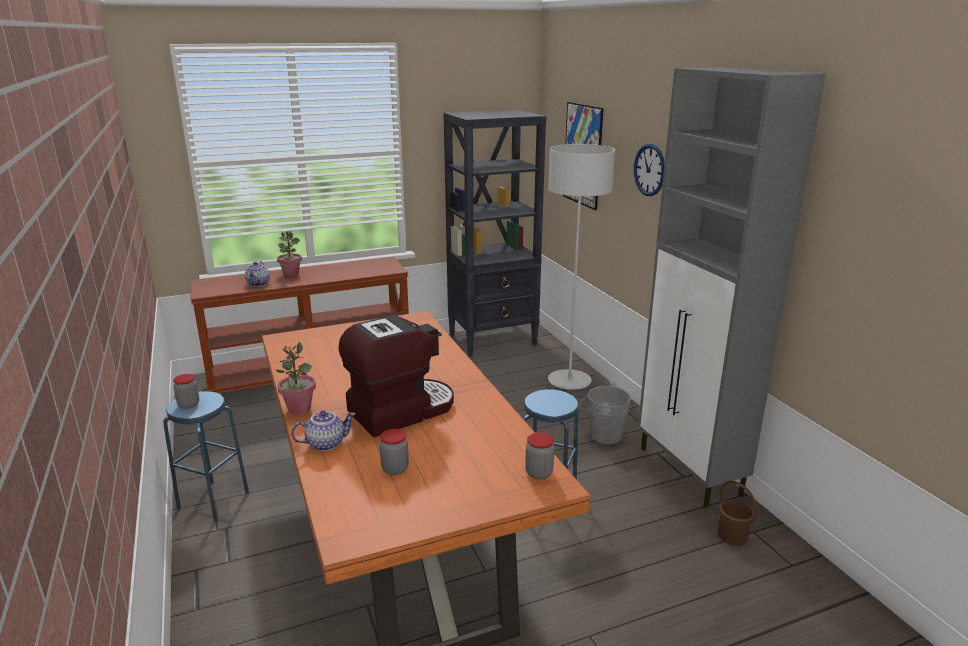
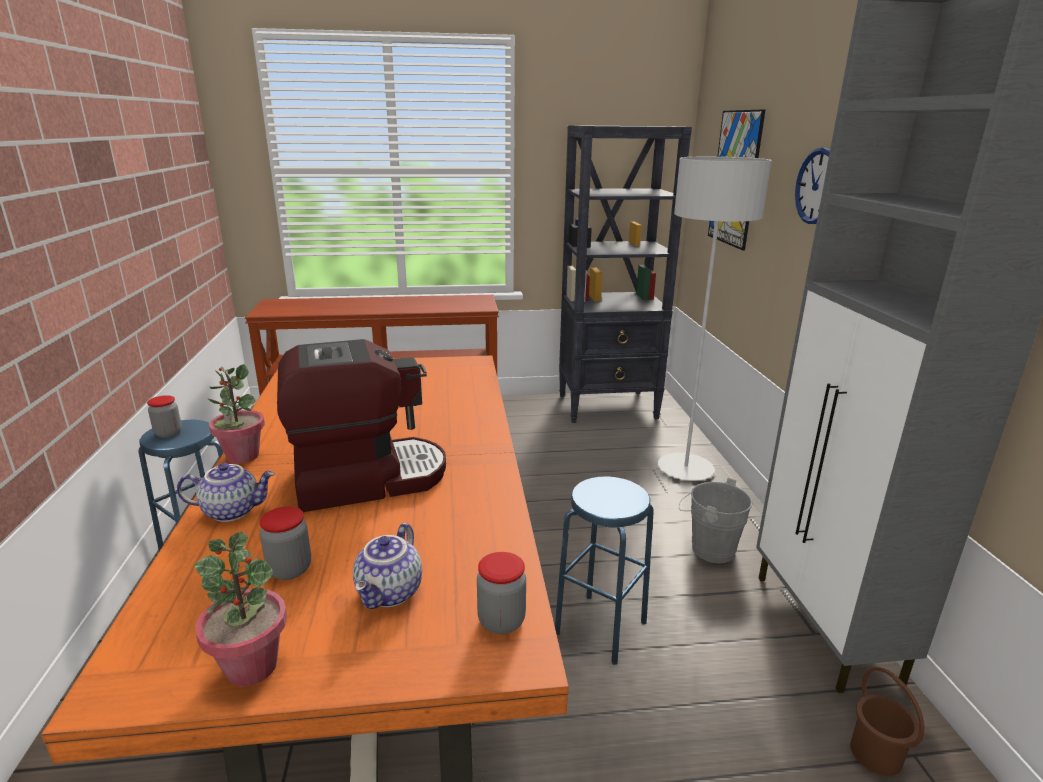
camera: 15 degrees right, 0 degrees up
(259, 284) = (326, 309): teapot -> teapot (391, 593)
(291, 275) = (367, 303): potted plant -> potted plant (252, 666)

